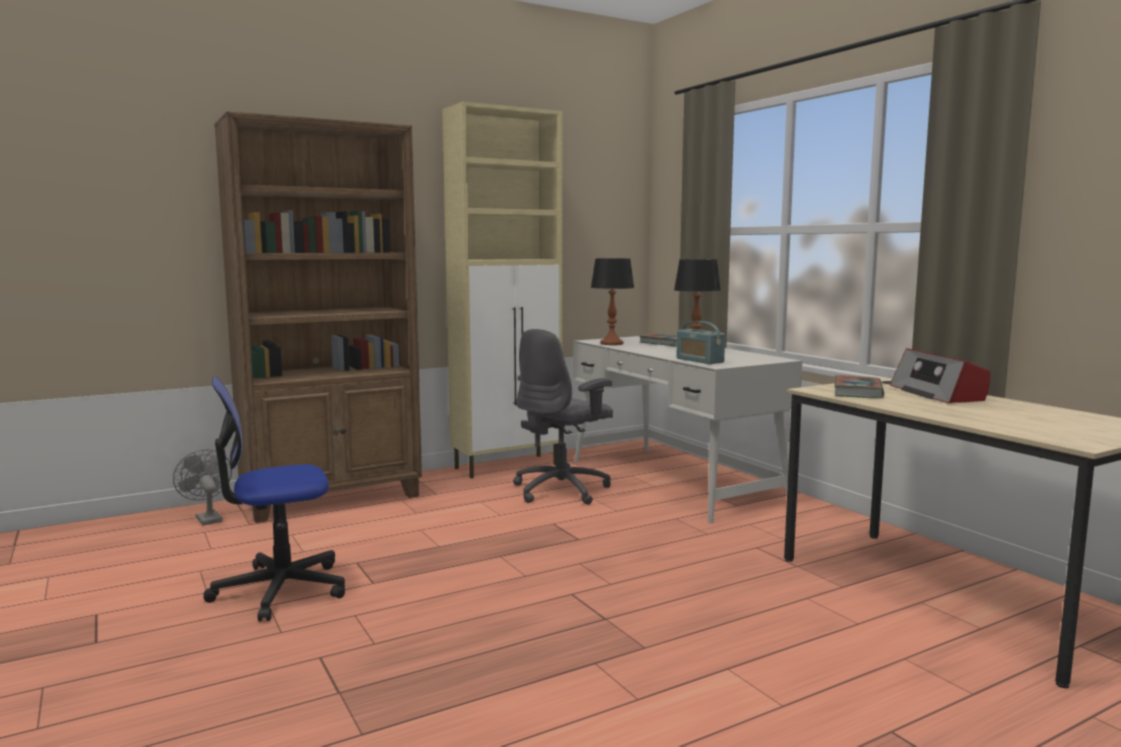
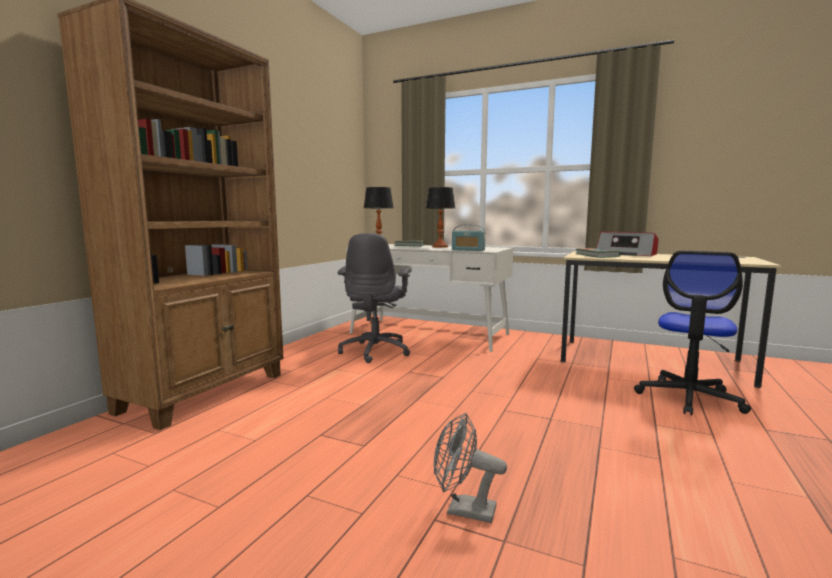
camera: 35 degrees left, 0 degrees up
(207, 518) = (93, 440): grey fan -> grey fan (463, 510)
(280, 589) = (293, 478): office chair -> office chair (688, 398)
(508, 466) = (311, 343): beige cabinet -> none

